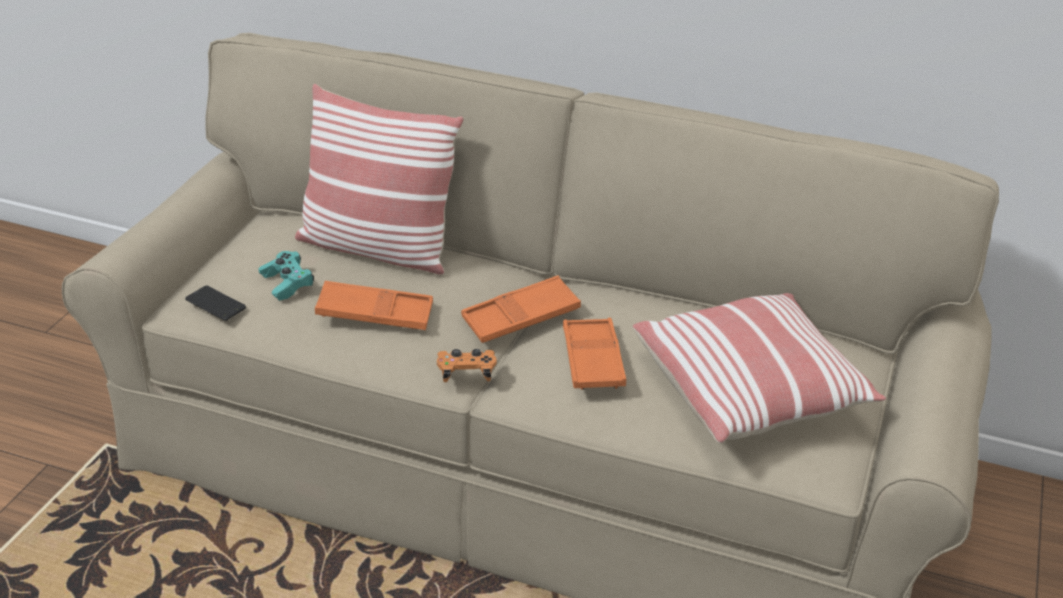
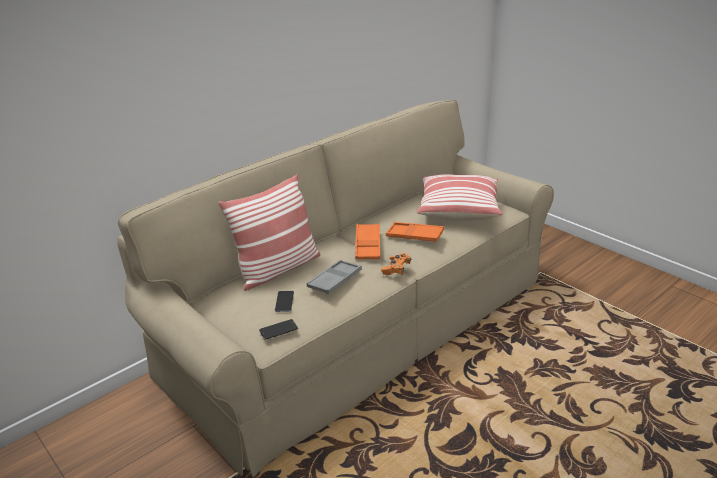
camera: 60 degrees left, 5 degrees down
(287, 284) = (284, 301): turquoise game controller -> phone
(375, 313) = (335, 280): orange tray -> grey tray

